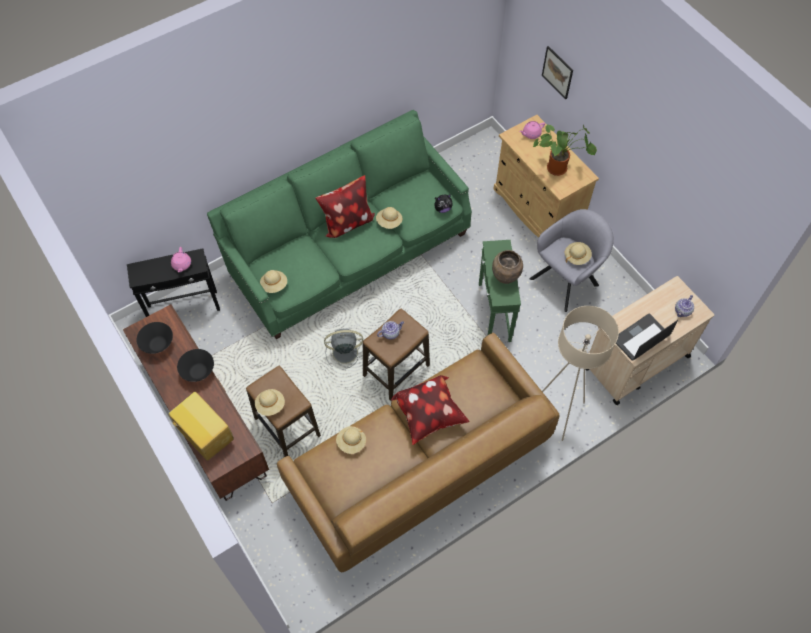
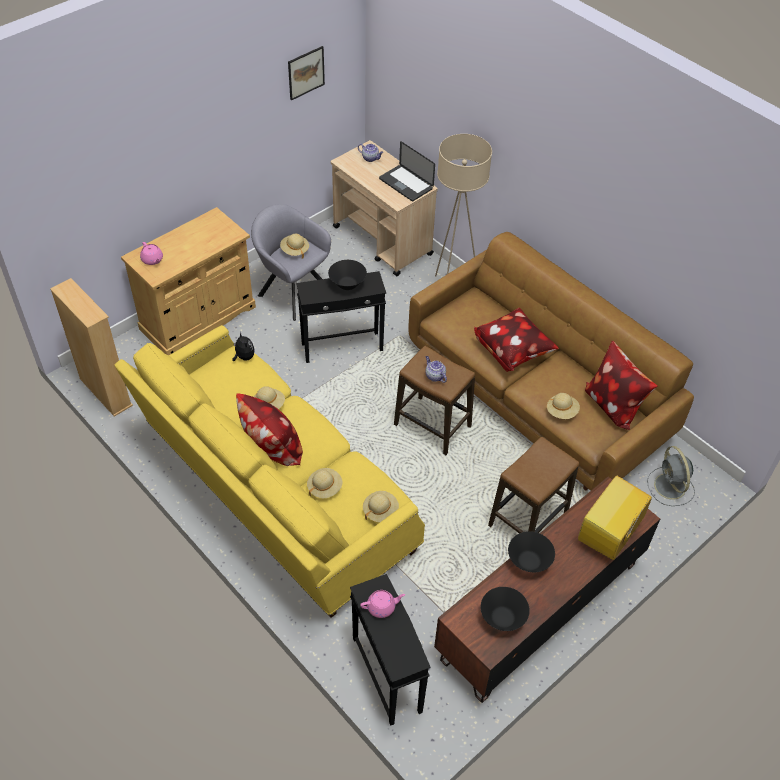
camera: 100 degrees left, 10 degrees down
(270, 405) = (554, 473): beige hat -> beige hat (324, 488)
(343, 352) = (419, 478): grey fan -> grey fan (670, 487)
(348, 252) = (273, 492): green sofa -> yellow sofa
(352, 490) = (613, 405): none -> pillow
(462, 151) = (105, 392): none -> beige bookcase
(494, 312) = (342, 347): green side table -> black side table
(505, 277) = (347, 284): brown vase -> black bowl
(557, 72) = (115, 185): picture -> picture (306, 72)
(559, 168) = (203, 236): potted plant -> none

